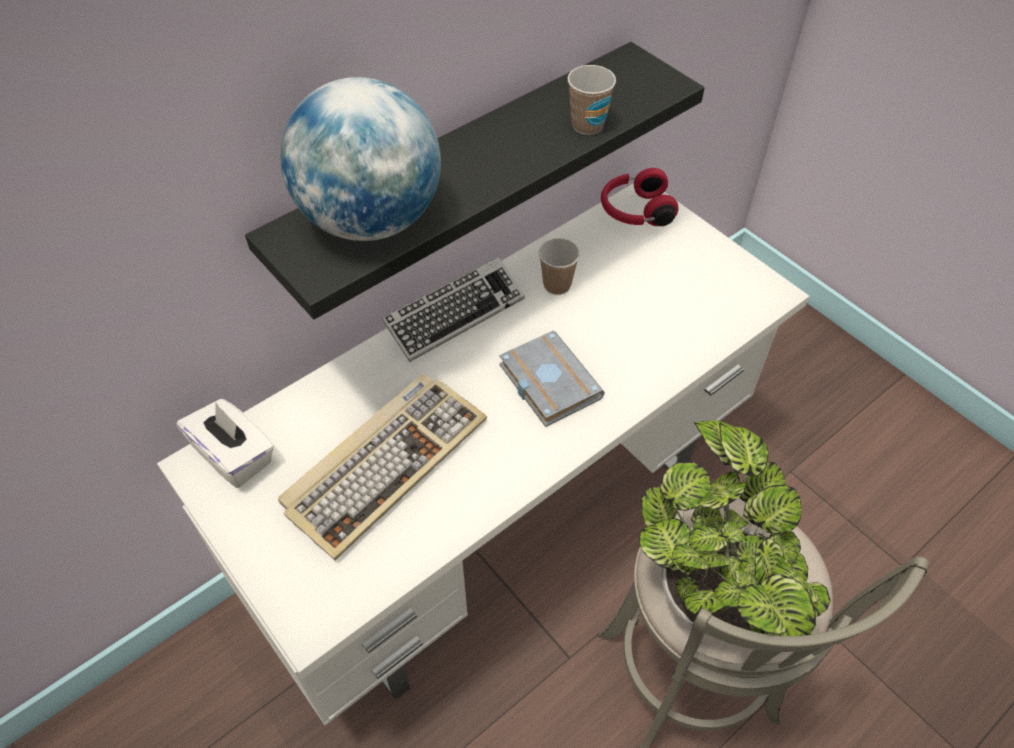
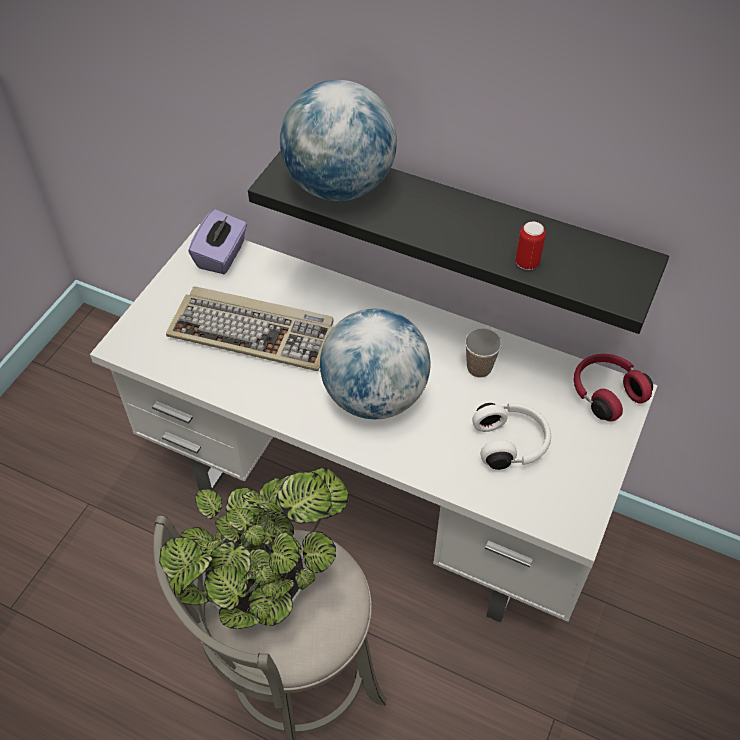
camera: 65 degrees right, 0 degrees up
(235, 456) = (222, 256): white tissue box -> purple tissue box
(454, 314) = (407, 316): keyboard -> none
(546, 382) = (374, 396): grey book -> globe
(587, 125) = (527, 263): cup -> can
(659, 298) = (511, 443): none -> white headphones

